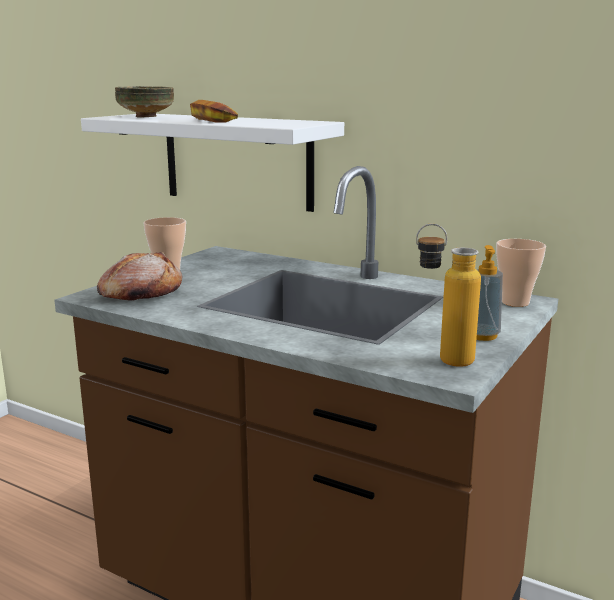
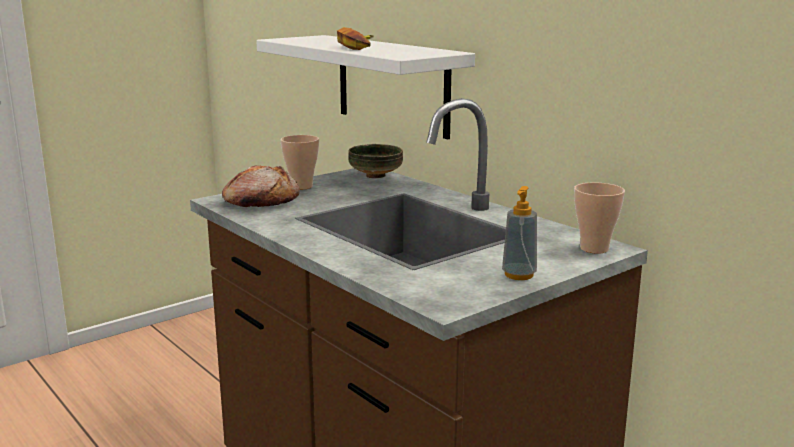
camera: 20 degrees right, 0 degrees up
(145, 117) = (311, 40): bowl -> bowl (375, 176)
(442, 360) = (452, 291): bottle -> none

